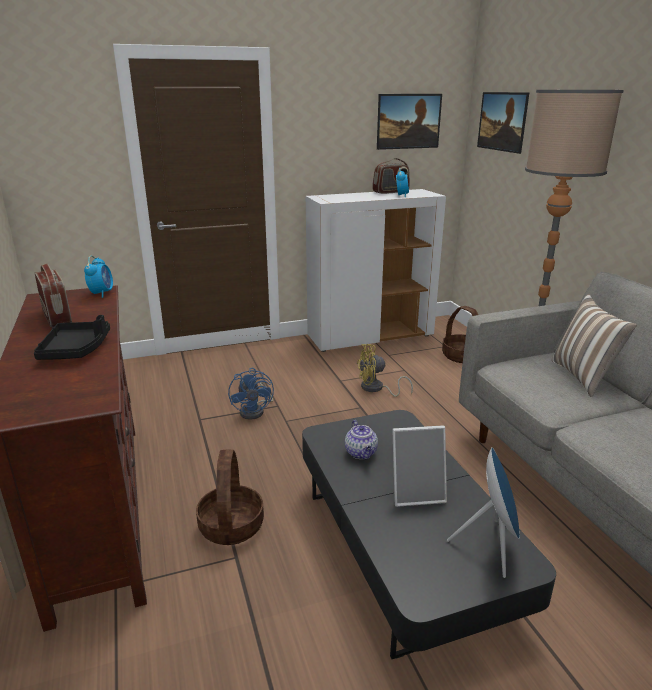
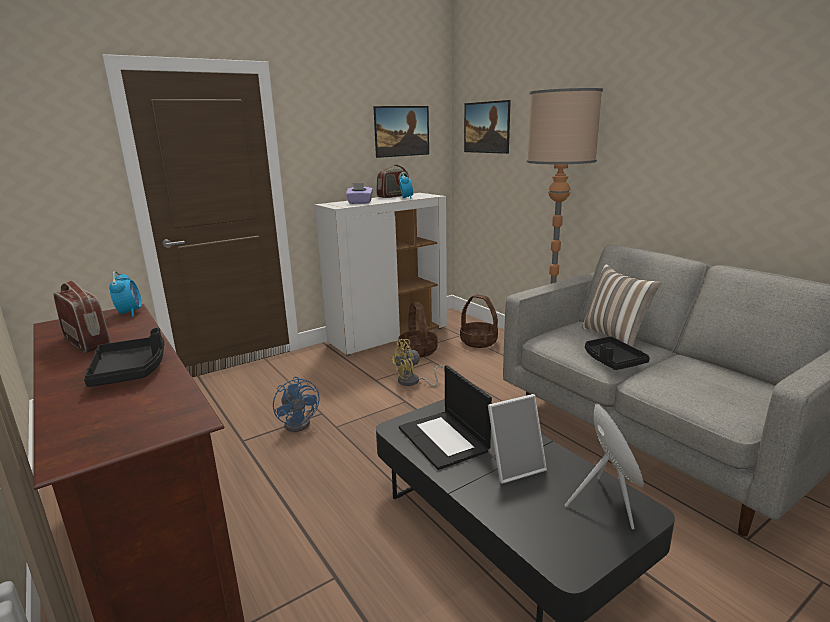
camera: 15 degrees left, 5 degrees down
(231, 525) = (317, 544): basket -> basket (417, 351)
(350, 198) = (359, 203): none -> purple tissue box
(361, 453) = (444, 439): teapot -> laptop
(563, 402) = (612, 361): none -> black tray

